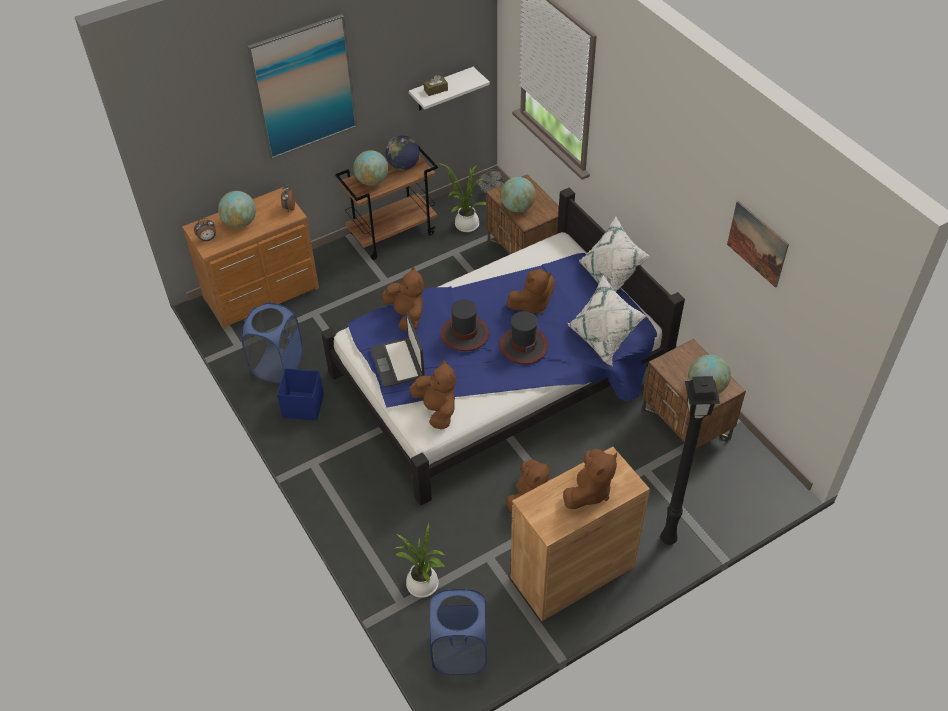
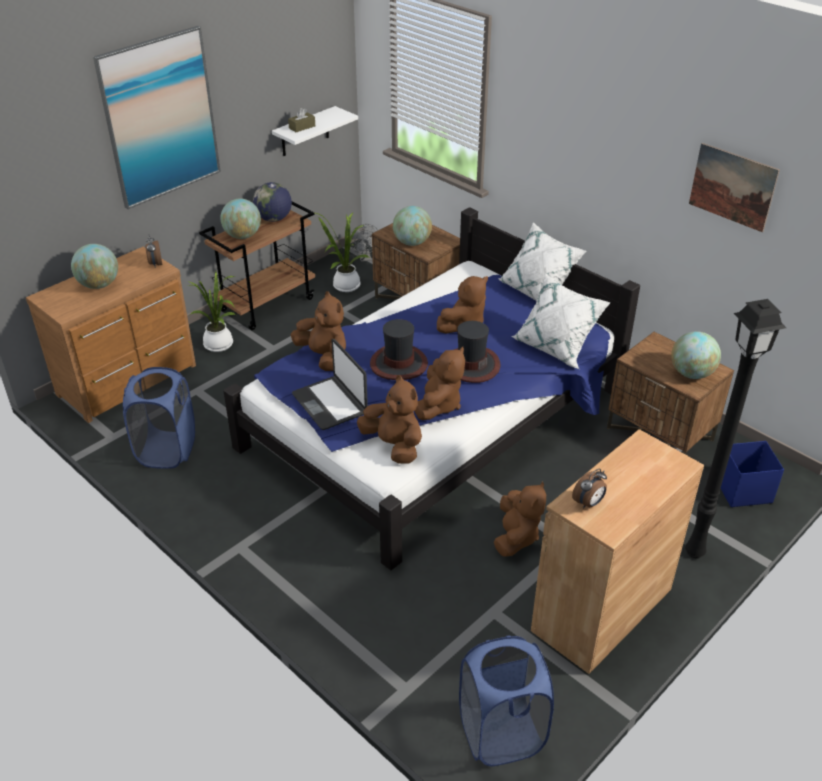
camera: 15 degrees left, 10 degrees down
(207, 239) = (62, 305): alarm clock -> alarm clock (589, 503)
(302, 406) = (210, 487): blue storage box -> blue storage box (742, 490)
(424, 586) = (427, 663): potted plant -> potted plant (220, 345)
(589, 491) = (635, 480): brown plush toy -> brown plush toy (438, 405)

